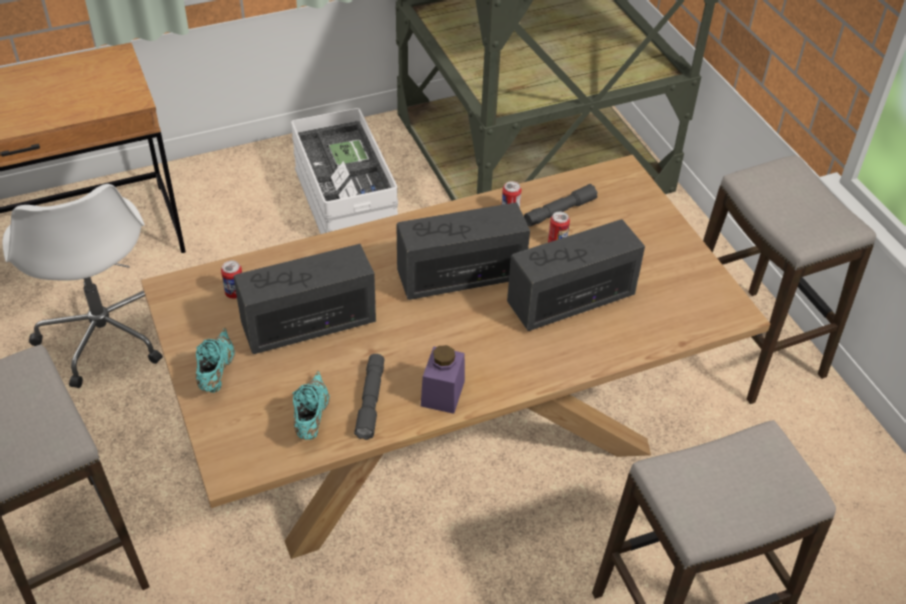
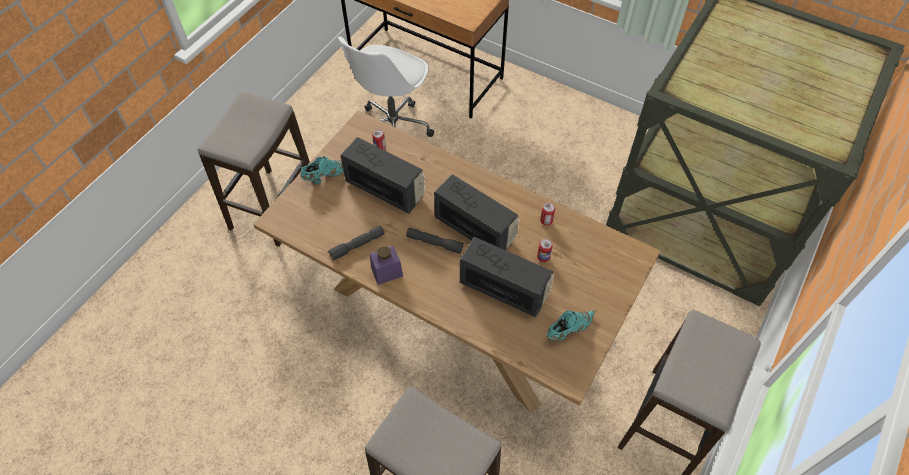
camera: 55 degrees right, 10 degrees up
(311, 418) = (327, 229): turquoise shoe -> turquoise shoe (568, 329)
(347, 199) = (574, 154): white storage box -> none
(559, 211) = (571, 243): grey flashlight -> grey flashlight (434, 243)

